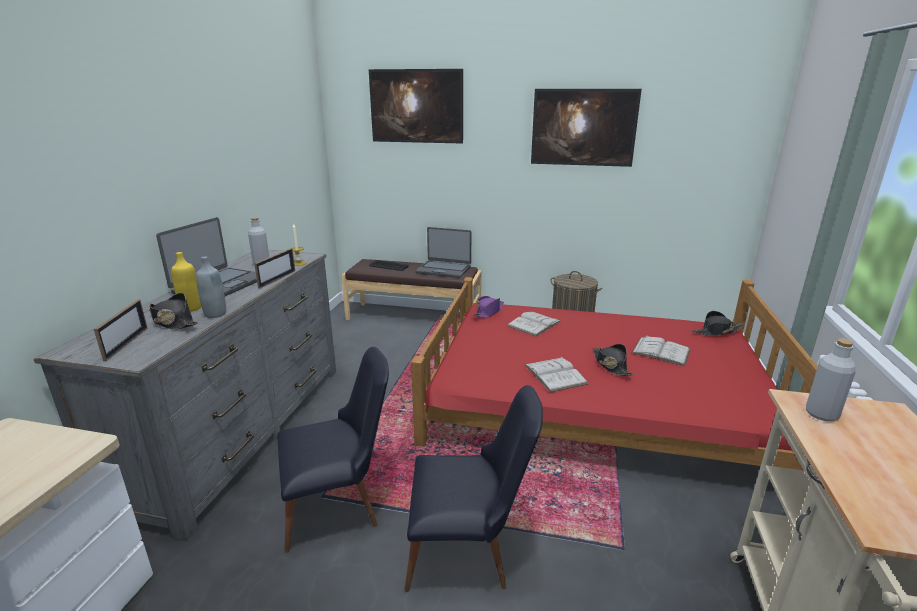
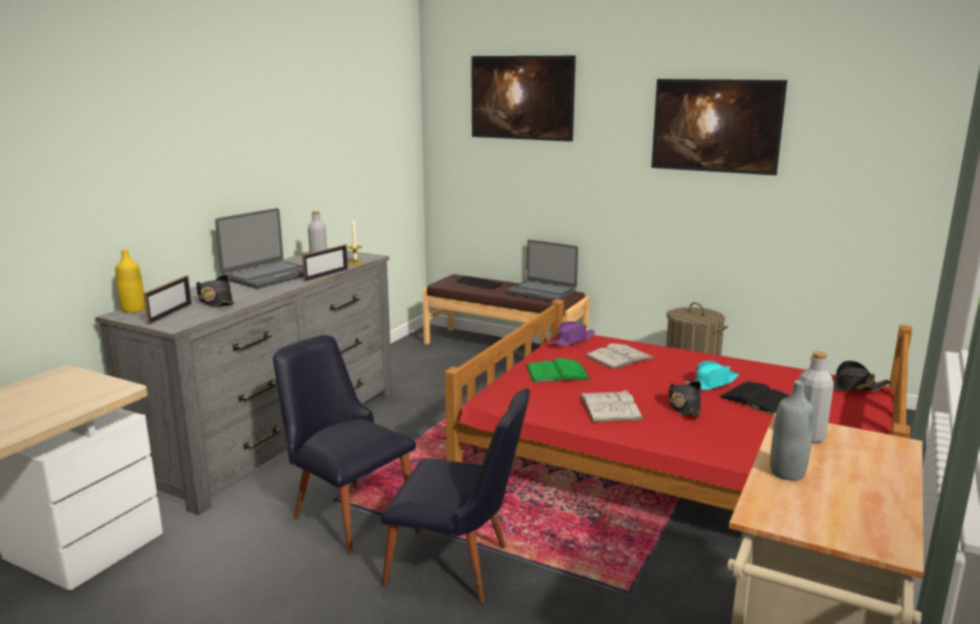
camera: 15 degrees right, 5 degrees down
(191, 308) = (235, 292): yellow bottle -> yellow bottle (133, 310)
(215, 314) = (254, 298): grey bottle -> grey bottle (787, 472)
(339, 508) = (347, 512): black chair -> black chair turned 135 degrees counterclockwise
(494, 345) = (557, 373): none -> green book
(618, 340) = (712, 383): none -> turquoise hat
(661, 351) = (758, 399): white book -> black book

